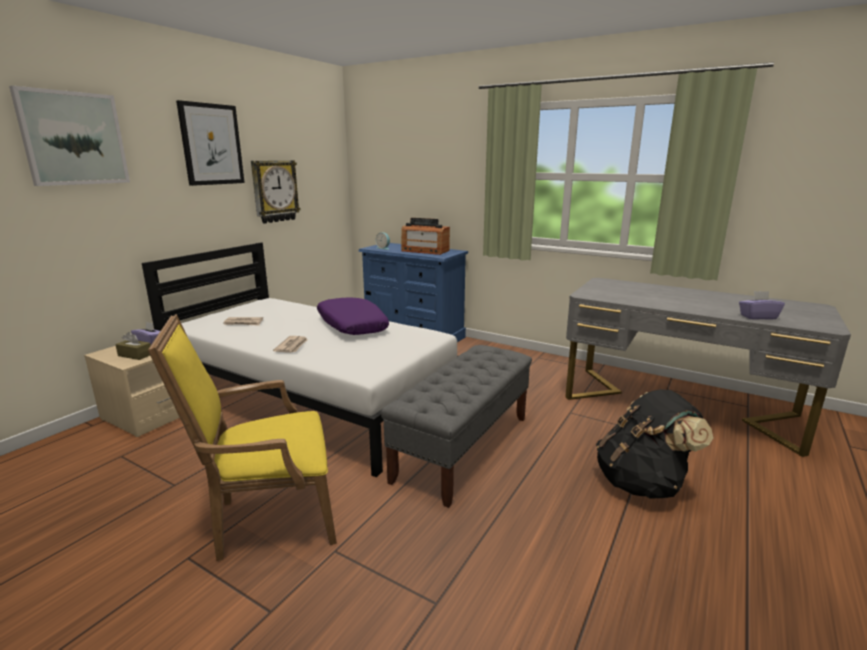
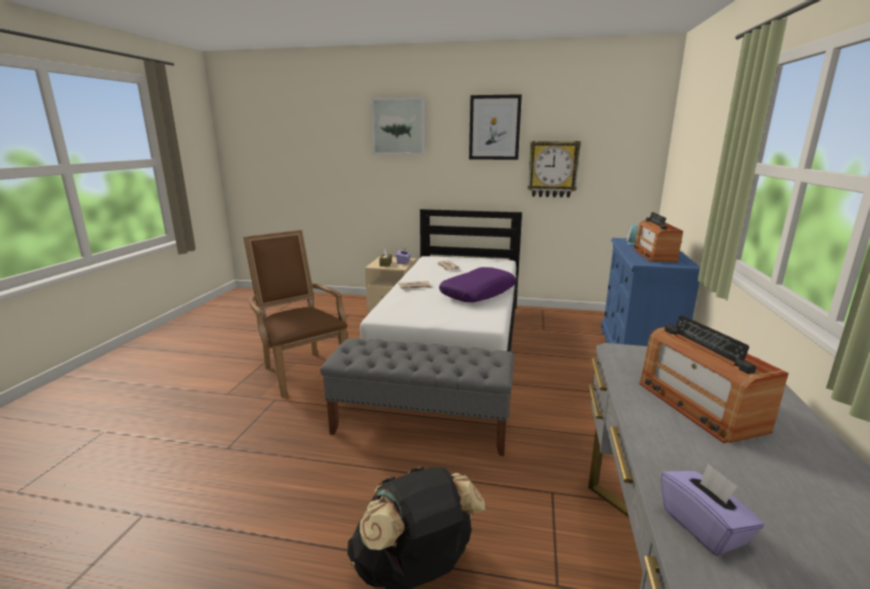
camera: 70 degrees right, 0 degrees up
(268, 519) = (301, 370): yellow armchair -> brown armchair
(654, 296) = (698, 406): none -> radio

